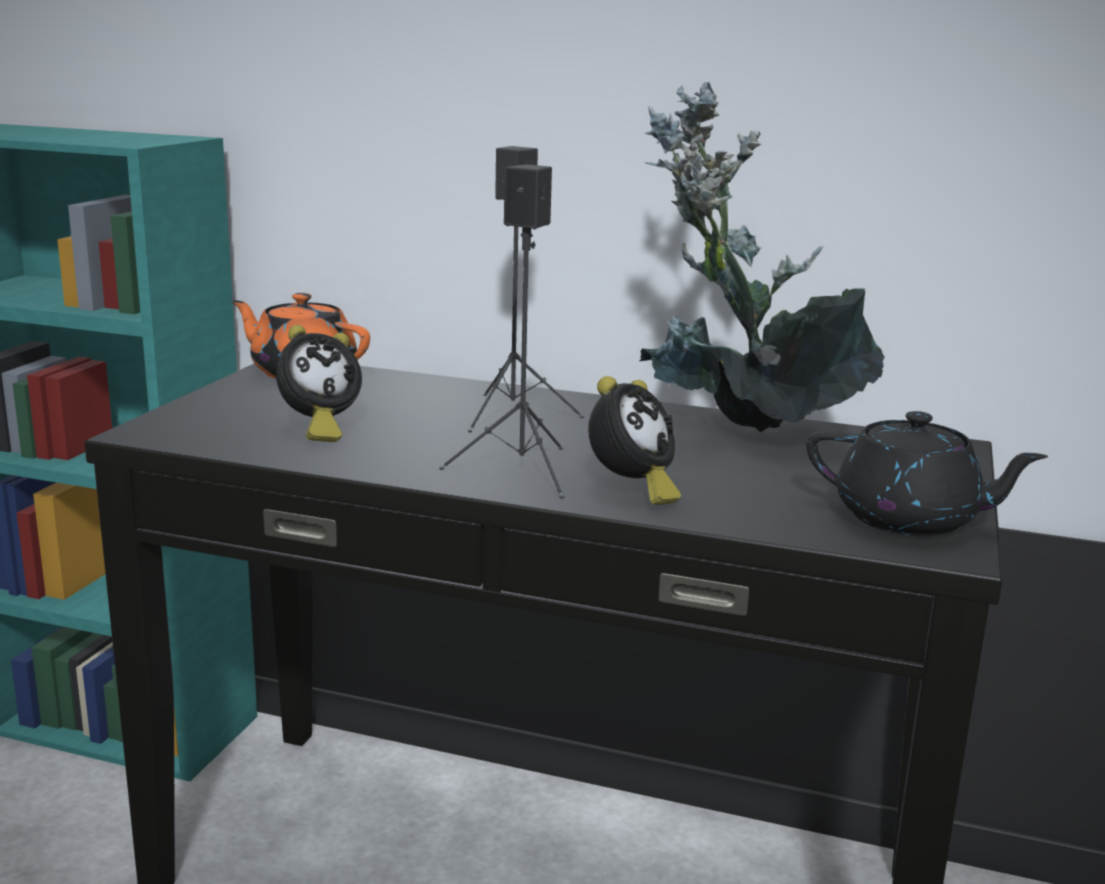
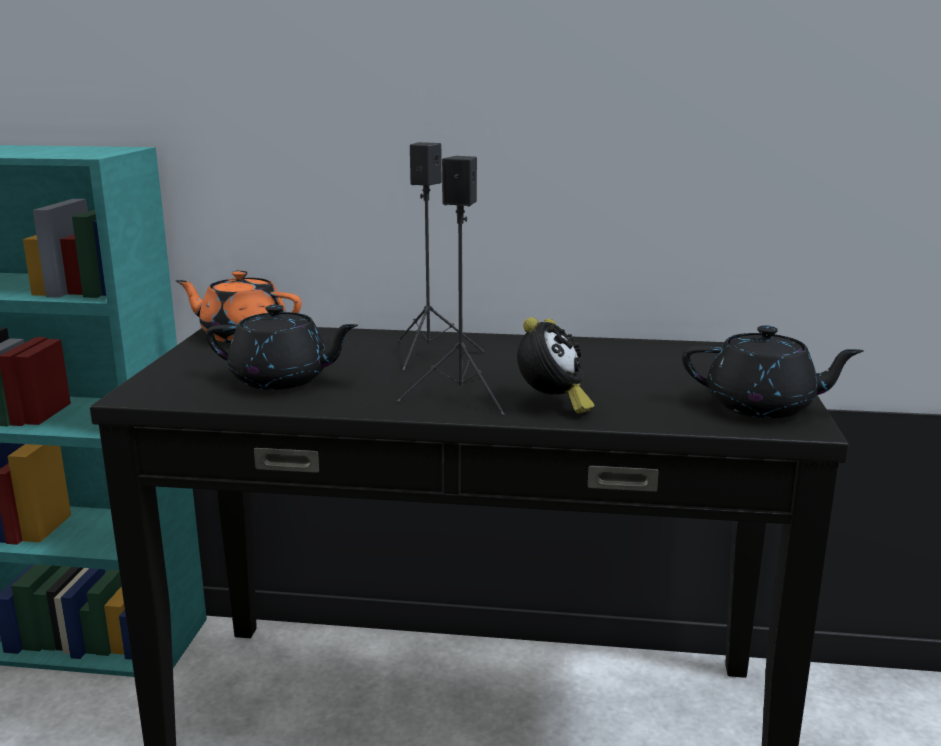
camera: 10 degrees left, 0 degrees up
(318, 430) = (282, 379): alarm clock -> black teapot
(736, 437) = (606, 357): potted plant -> none

